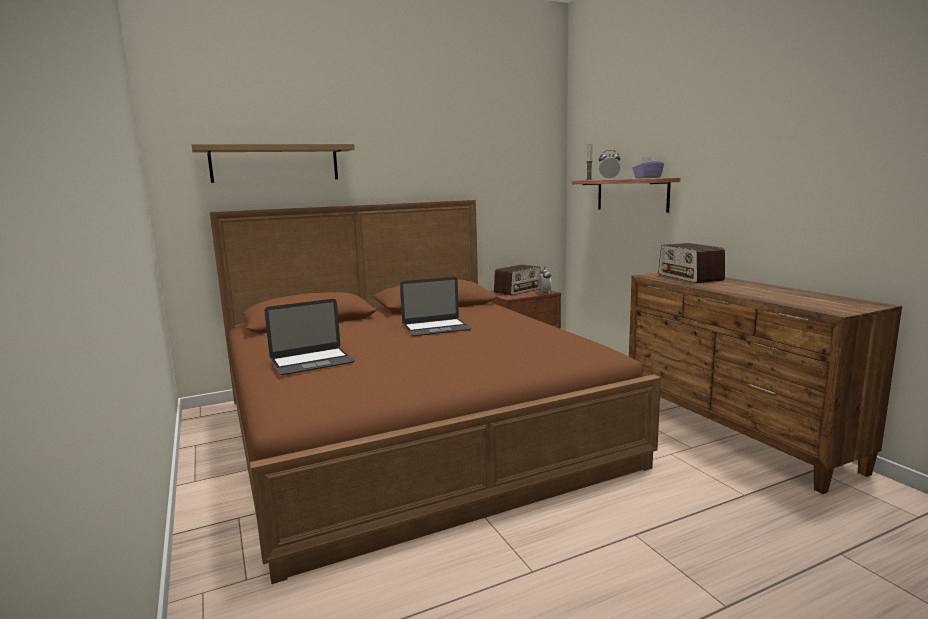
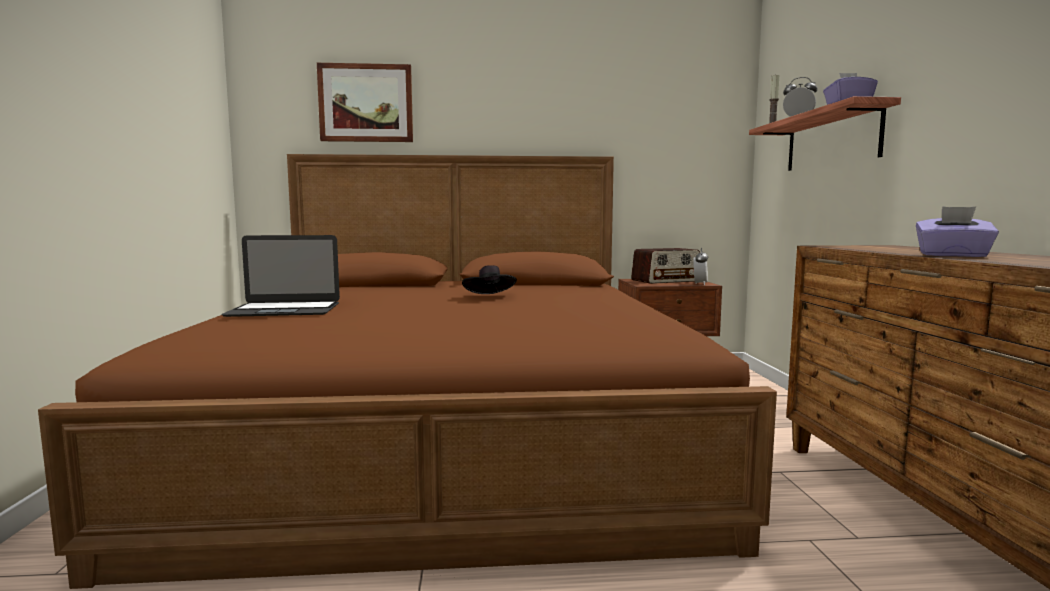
camera: 20 degrees right, 5 degrees down
(275, 163) = (366, 103): shelf -> picture
(436, 327) = (490, 297): laptop -> black hat
(690, 277) = (896, 248): radio -> none
(730, 289) = (953, 255): none -> purple tissue box

